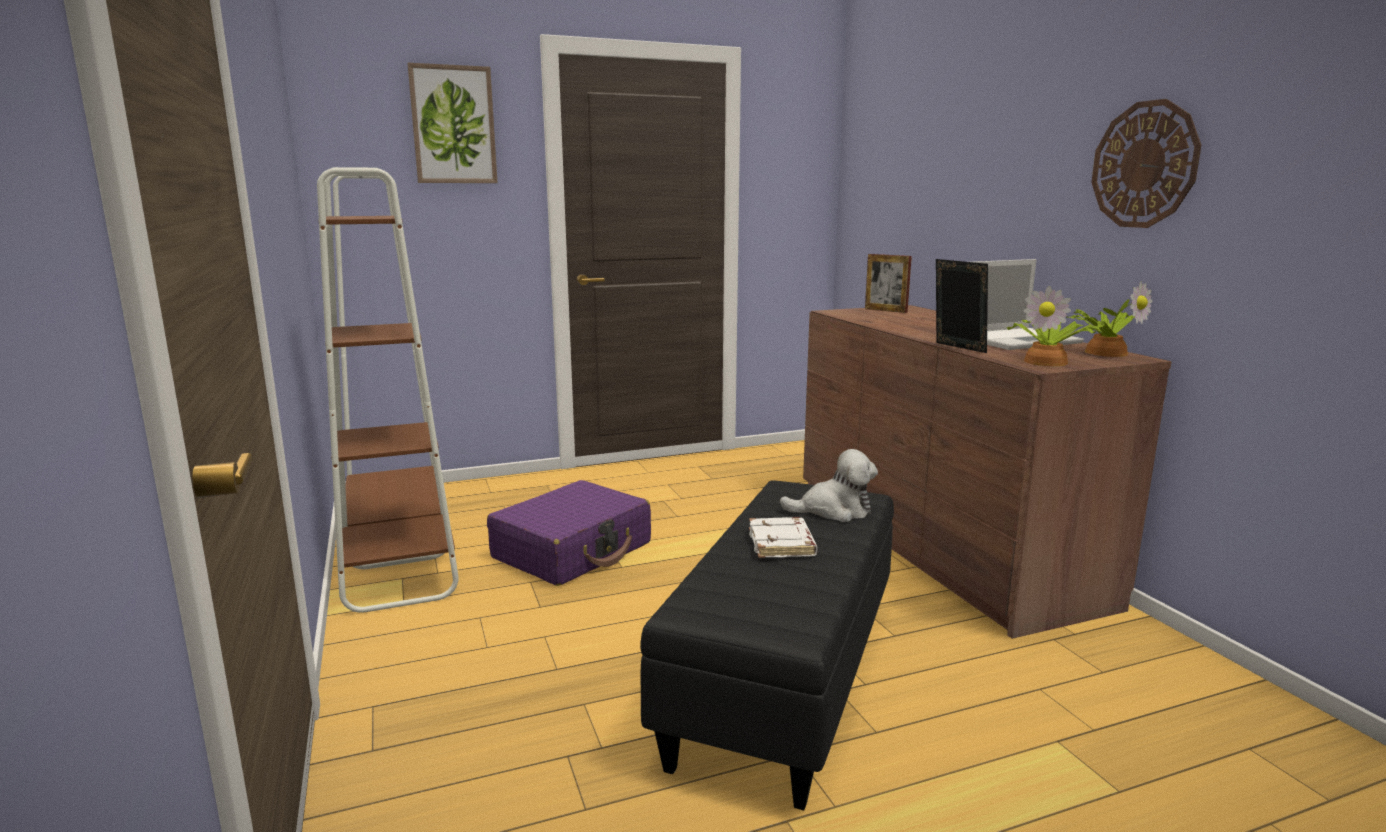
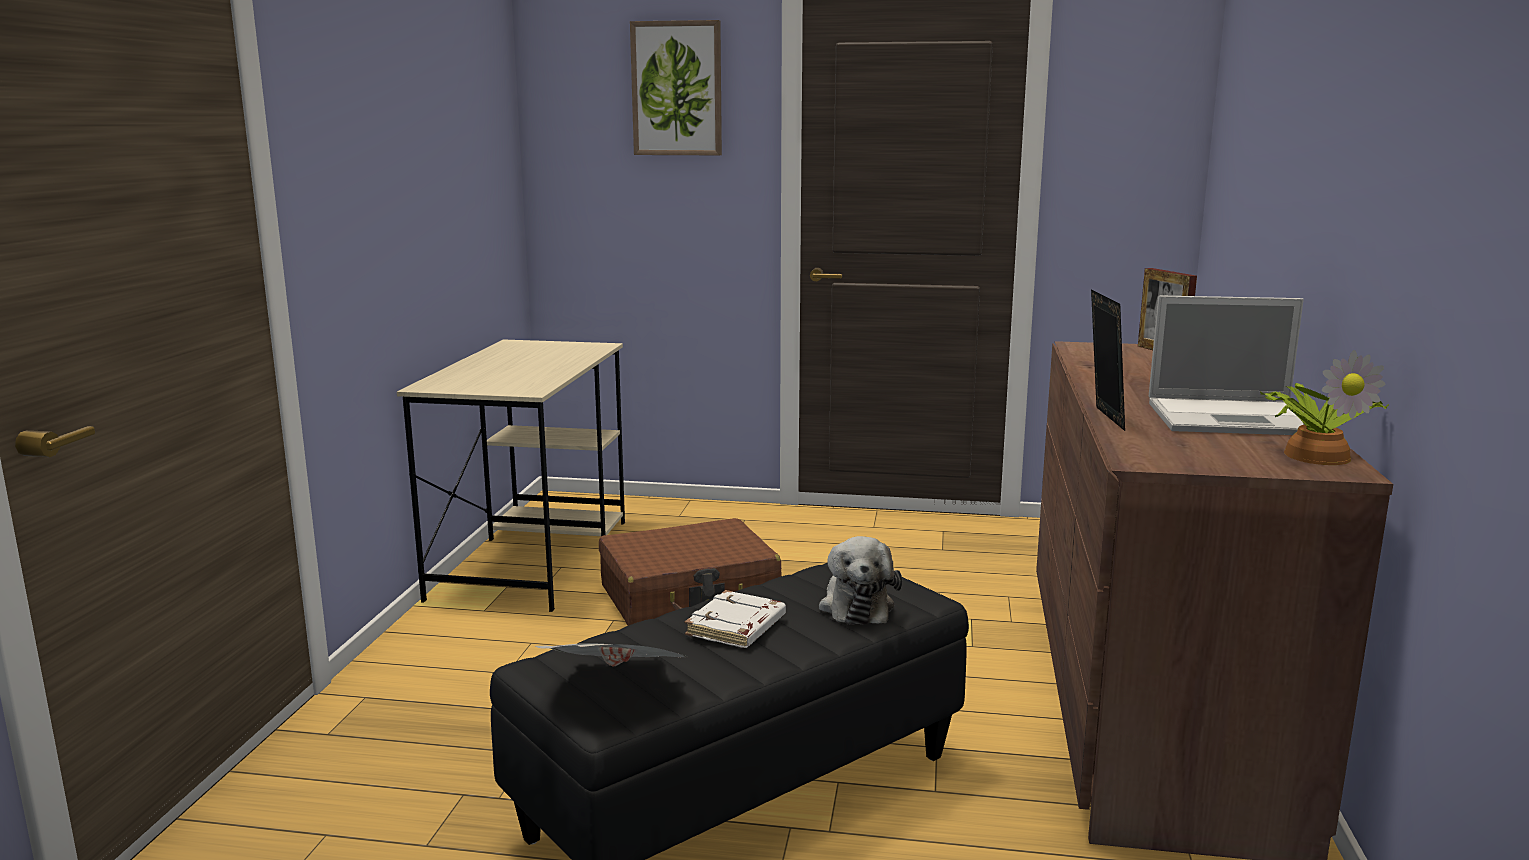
camera: 30 degrees right, 0 degrees up
(398, 550) = (532, 557): brown clothes rack -> beige desk
(573, 550) = (690, 598): purple suitcase -> brown suitcase
(772, 608) = (618, 688): none -> newspaper
(833, 510) = (856, 605): plush toy -> plush toy turned 60 degrees clockwise
(1048, 361) = (1179, 455): potted plant -> none
(1144, 165) = (1412, 165): wall clock -> none

